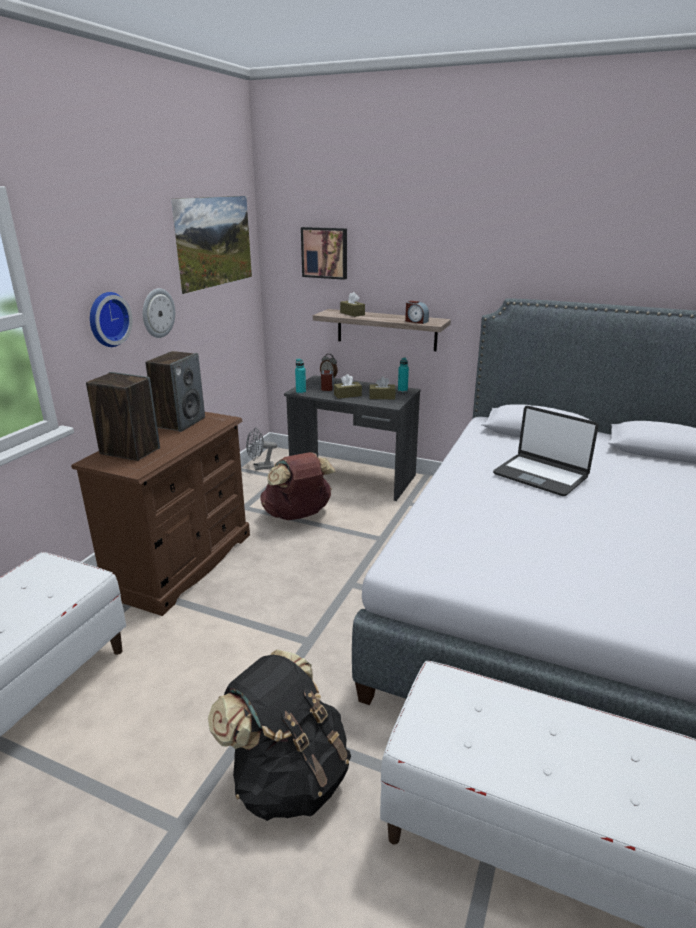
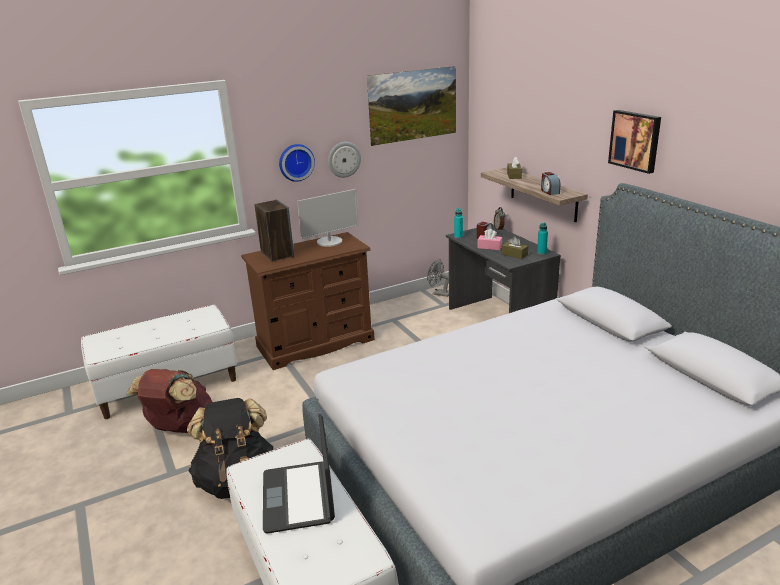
camera: 40 degrees right, 0 degrees up
(180, 422) = (330, 242): speaker -> monitor
(298, 515) = (421, 337): brown backpack -> brown backpack (180, 427)
(325, 253) = (507, 118): picture -> picture (635, 140)
(347, 395) = (489, 247): brown tissue box -> pink tissue box
(541, 475) = (539, 353): laptop -> laptop (299, 497)

